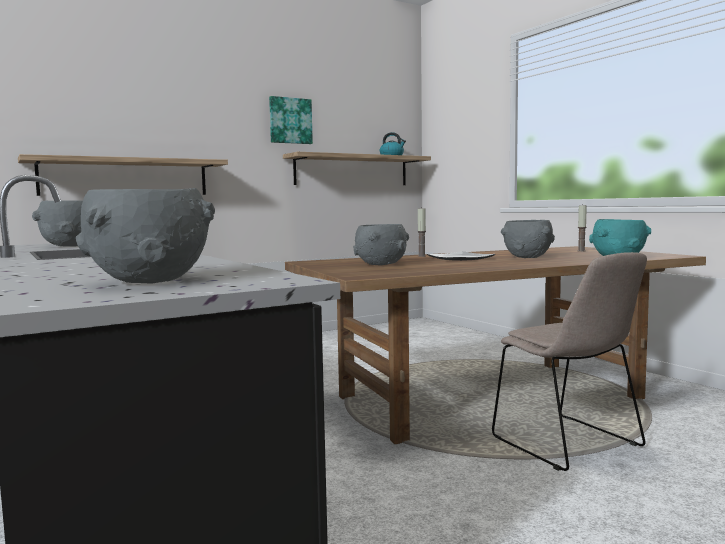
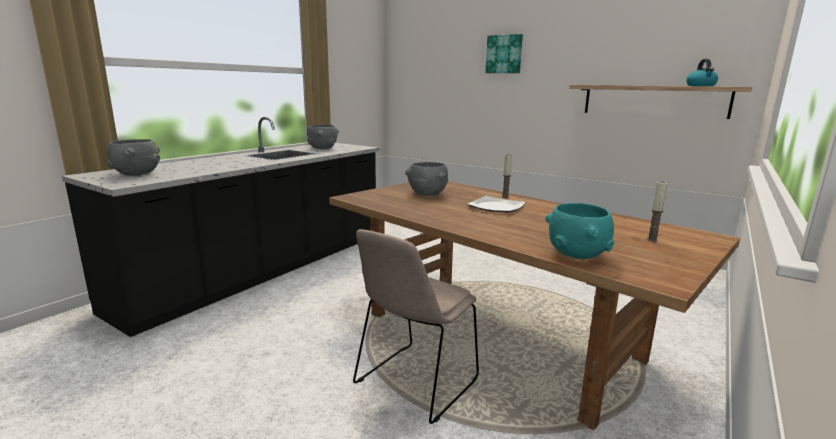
camera: 65 degrees right, 10 degrees up
(126, 177) = (461, 102): shelf -> none
(290, 121) = (590, 54): picture -> picture (504, 54)
(527, 257) = (537, 223): grey bowl -> none

